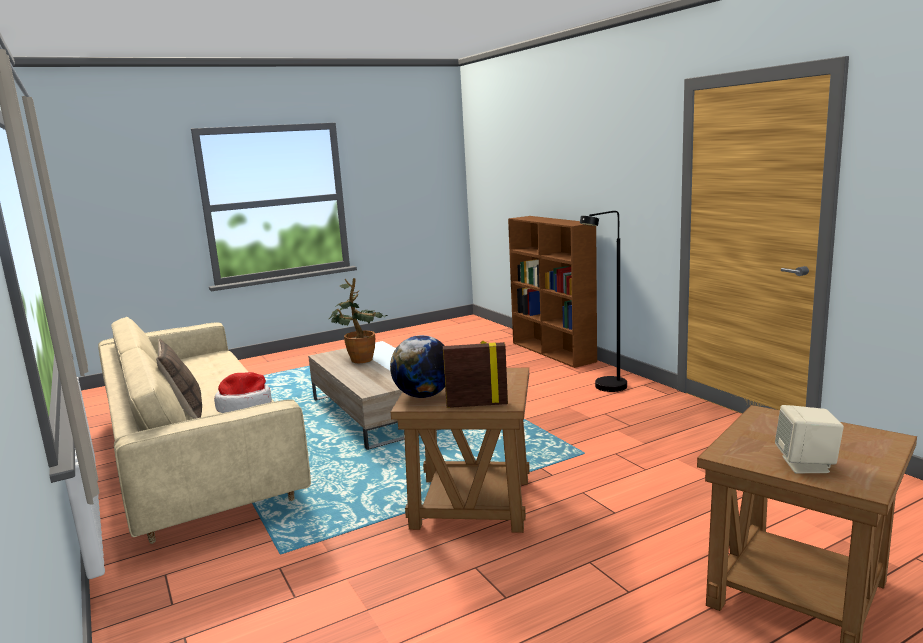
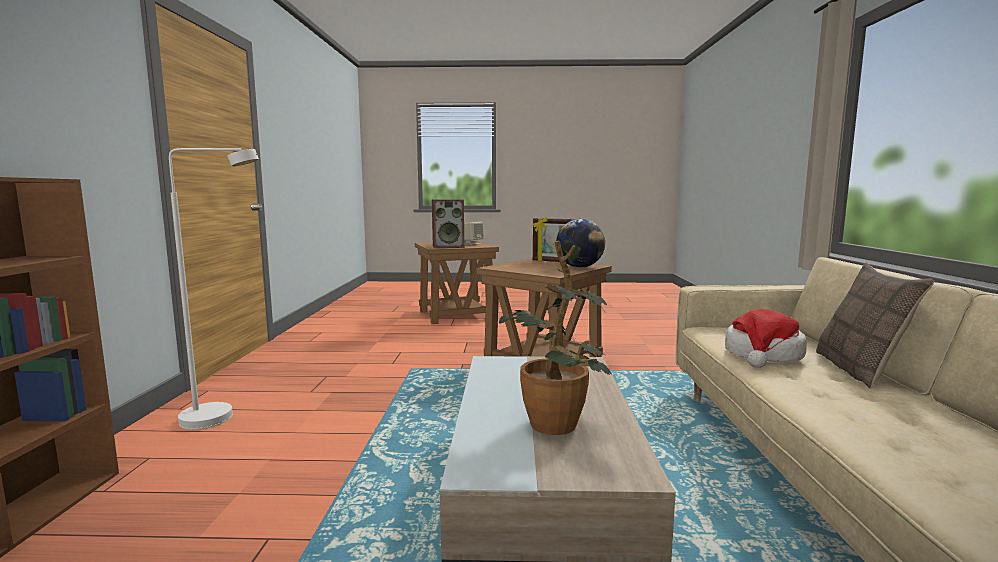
camera: 150 degrees left, 5 degrees down
(606, 389) = (222, 417): black floor lamp -> white floor lamp
(774, 428) = (448, 246): none -> speaker

